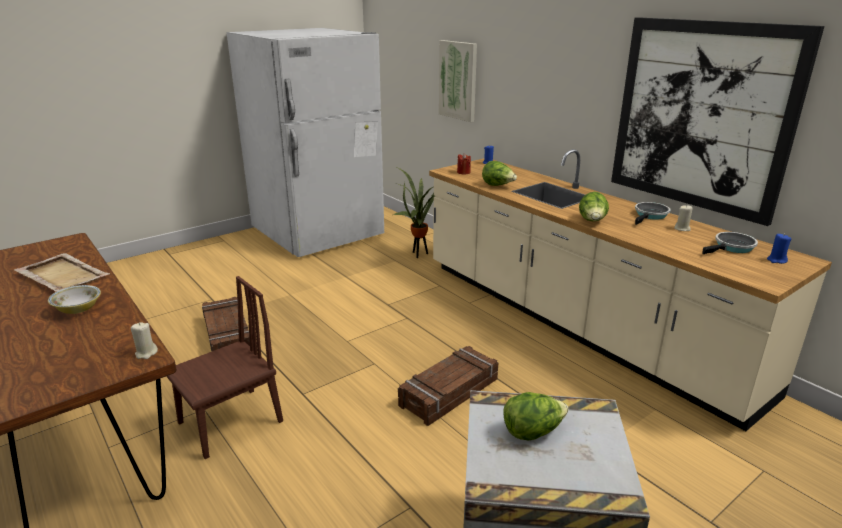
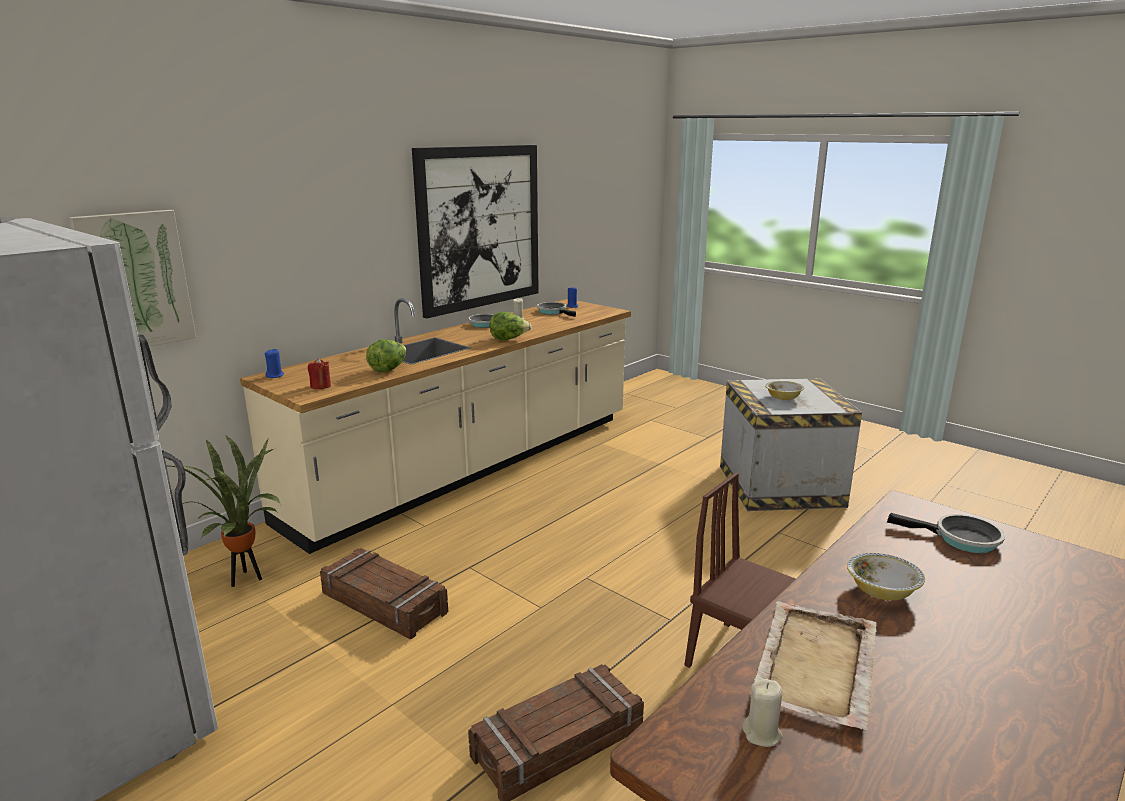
camera: 100 degrees left, 5 degrees down
(78, 363) = (961, 539): none -> frying pan
(146, 353) = (899, 507): beige candle -> beige candle (762, 733)
(450, 393) = (621, 526): crate -> crate (385, 602)
(532, 432) = (783, 398): lettuce -> bowl

